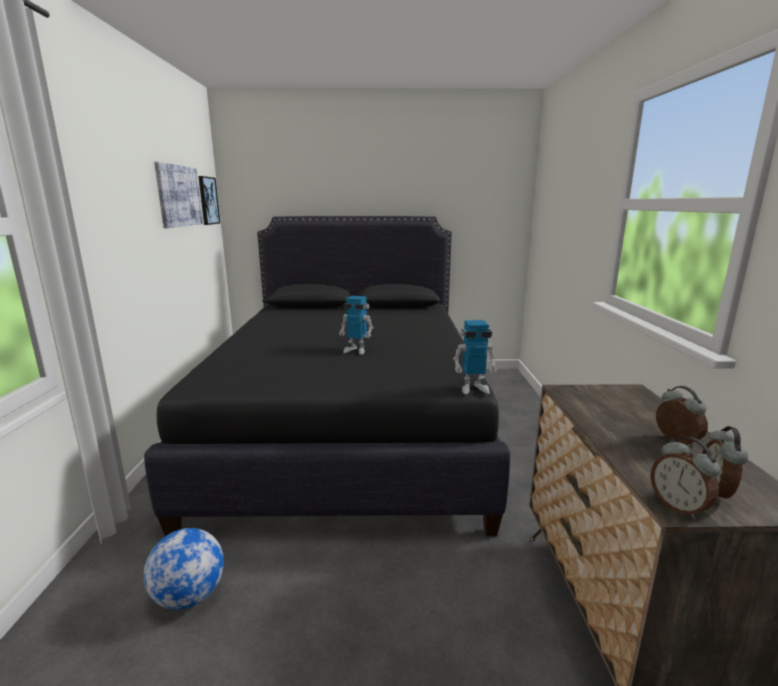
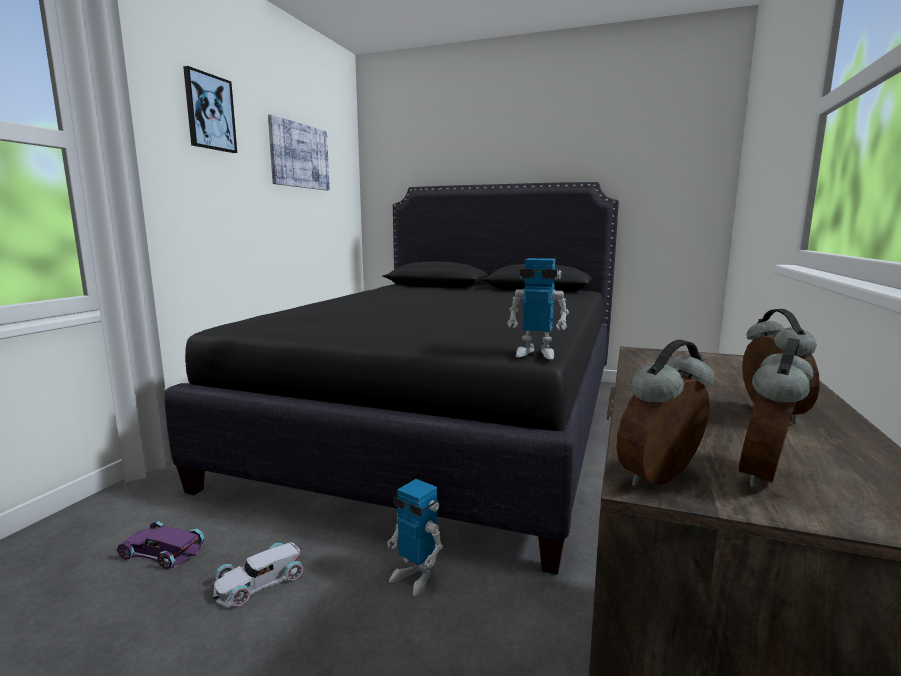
camera: 20 degrees right, 5 degrees down
(189, 596) = (162, 550): globe -> purple toy car
(208, 200) = (342, 169): picture -> picture (209, 112)
(293, 598) = (258, 580): none -> white toy car
(356, 350) = (436, 316): toy robot -> toy robot (415, 577)
(678, 507) = (662, 480): alarm clock -> alarm clock turned 60 degrees clockwise

